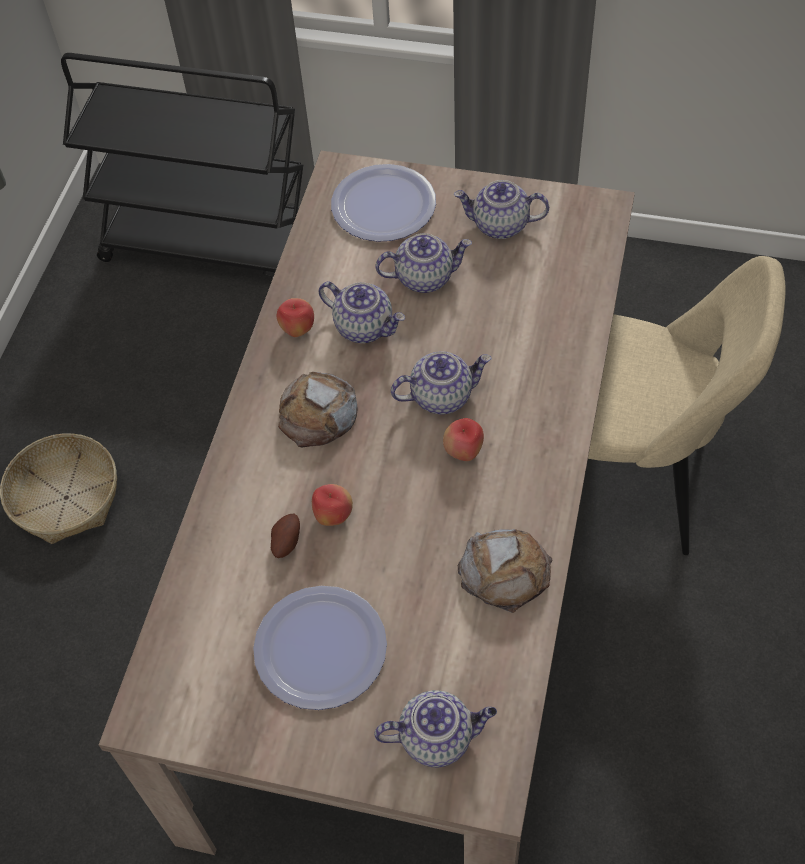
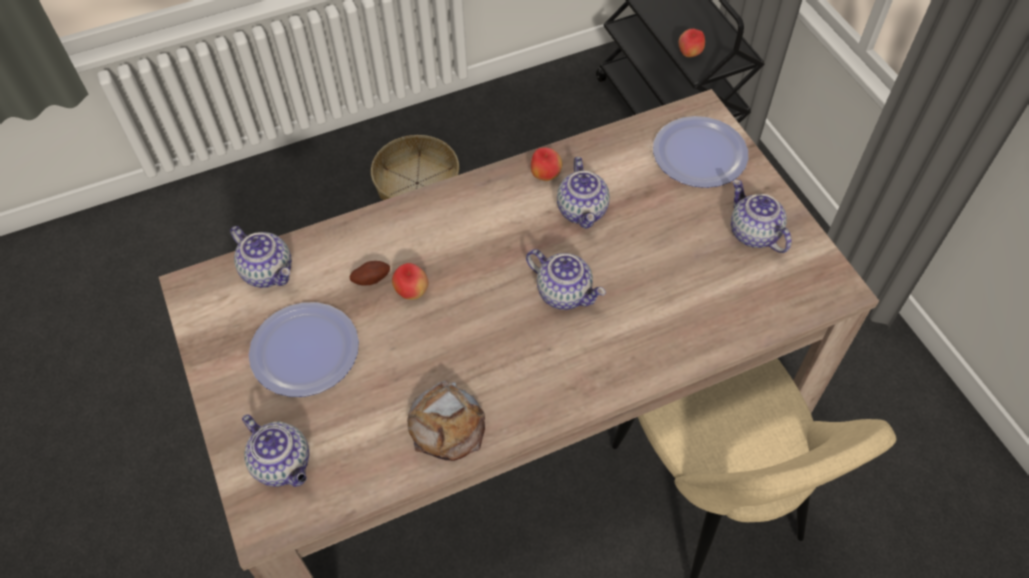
camera: 50 degrees right, 0 degrees up
(318, 414) = (486, 231): bread -> none
(424, 277) = (659, 217): teapot -> teapot (269, 271)
(463, 452) = (528, 336): apple -> apple (689, 54)

